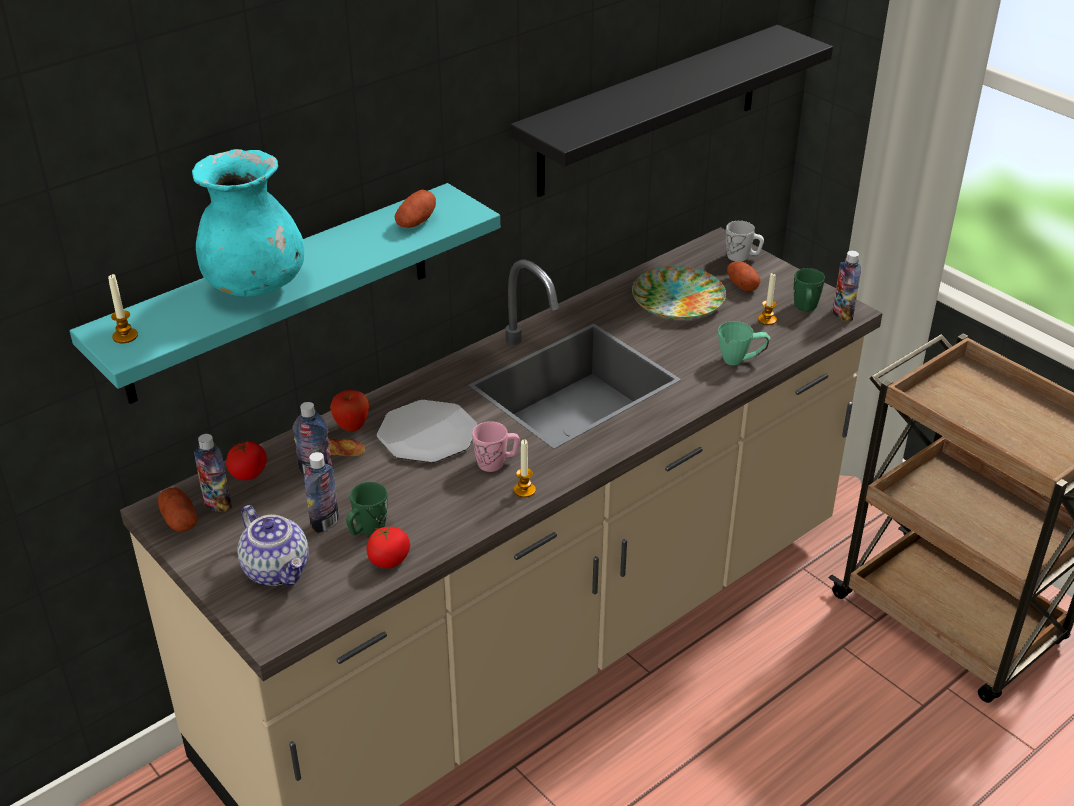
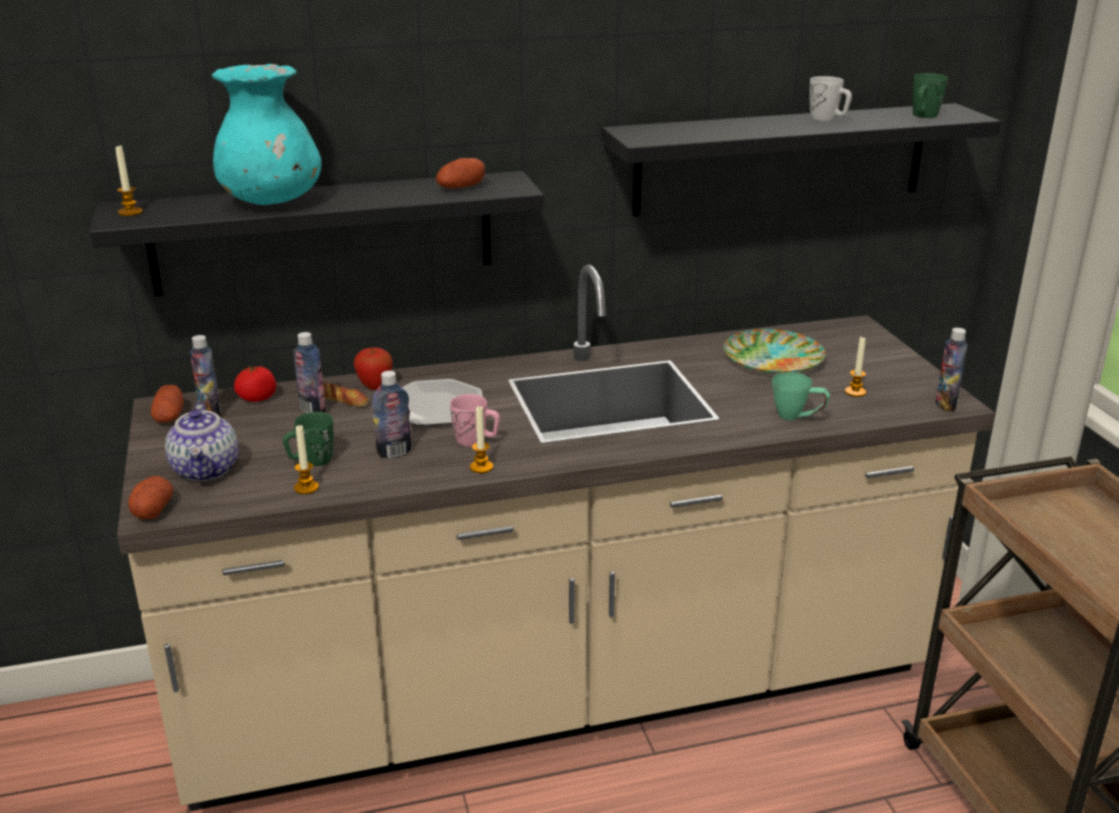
camera: 25 degrees right, 10 degrees down
(279, 293) = (323, 233): turquoise shelf -> black shelf
(325, 523) = (281, 447): bottle -> bottle (394, 452)
(389, 560) = (306, 488): tomato -> candle
(742, 257) = (870, 340): white mug -> white mug (828, 119)
(742, 285) = (851, 361): potato -> potato (153, 510)
(805, 308) = (906, 391): green mug -> green mug (923, 116)

